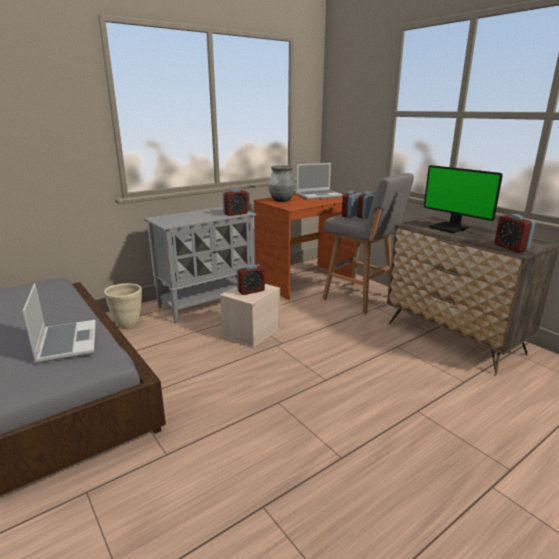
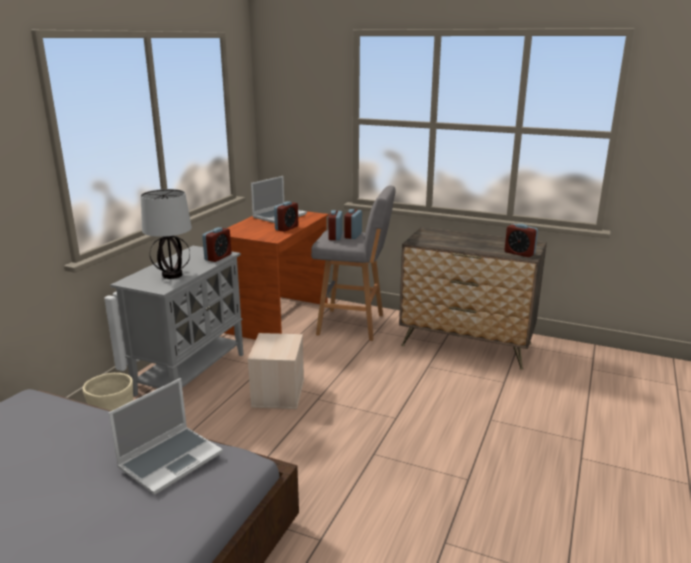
camera: 30 degrees left, 0 degrees up
(66, 342) = (171, 460): laptop -> laptop turned 90 degrees clockwise
(188, 219) = (171, 275): none -> table lamp
(251, 291) = (277, 346): alarm clock -> alarm clock (286, 228)
(281, 200) = (249, 230): grey vase -> none
(450, 228) = (452, 239): monitor -> none

